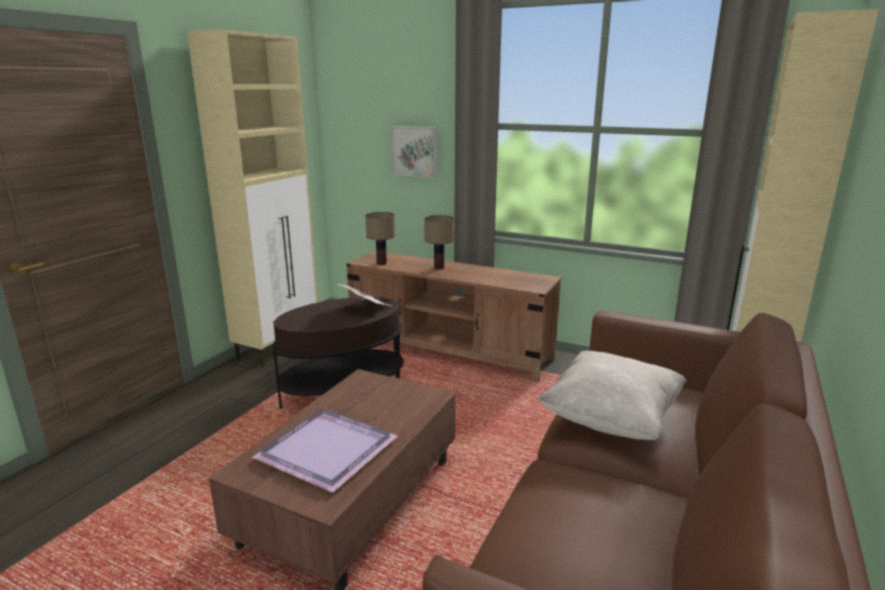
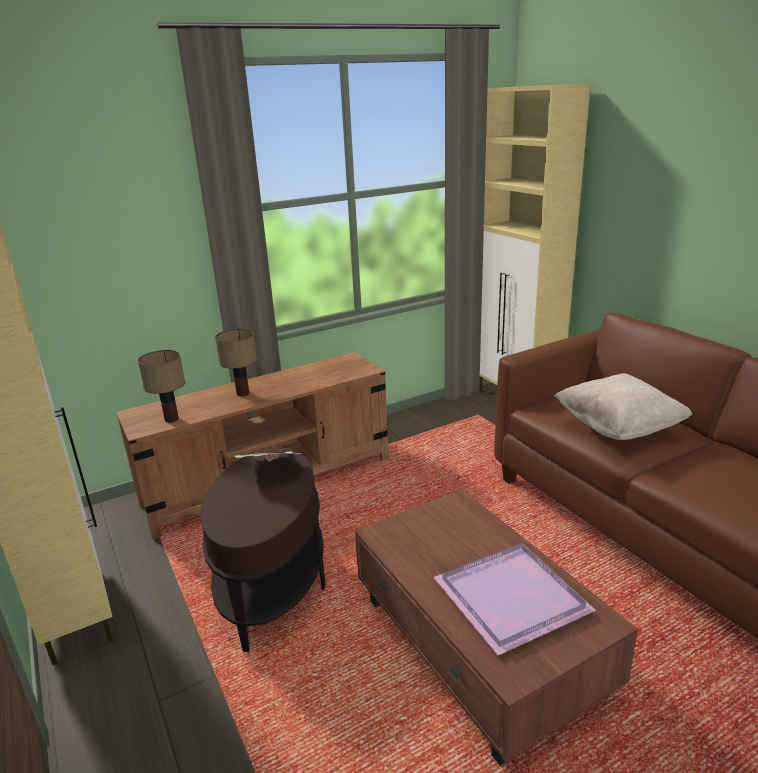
camera: 55 degrees left, 5 degrees up
(415, 151) = (137, 261): picture -> none

